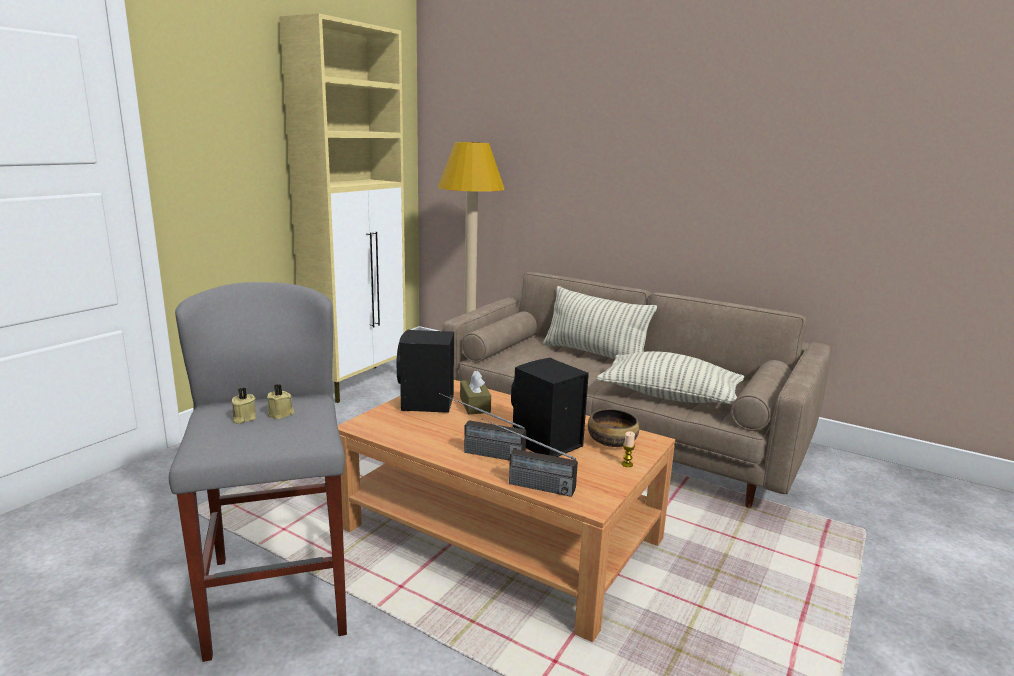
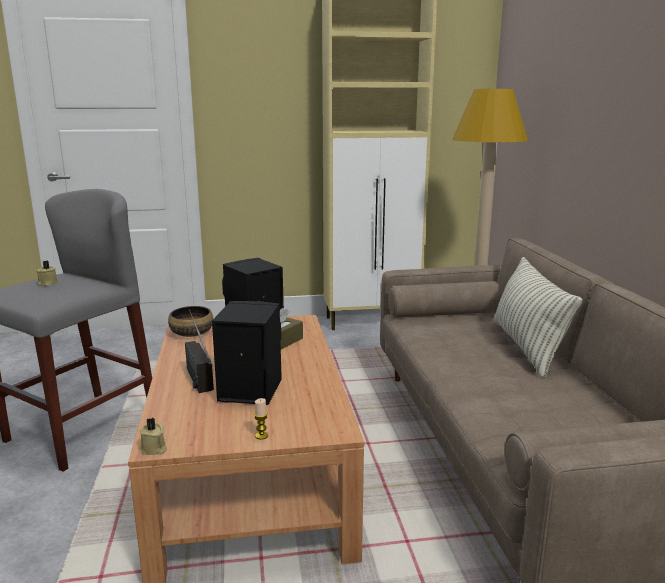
camera: 50 degrees right, 0 degrees up
(281, 414) = (65, 287): beige candle -> beige candle (154, 449)
(524, 484) = (161, 407): radio -> none
(611, 441) = (302, 413): bowl -> bowl (192, 333)
(669, 396) = (506, 413): pillow -> none

